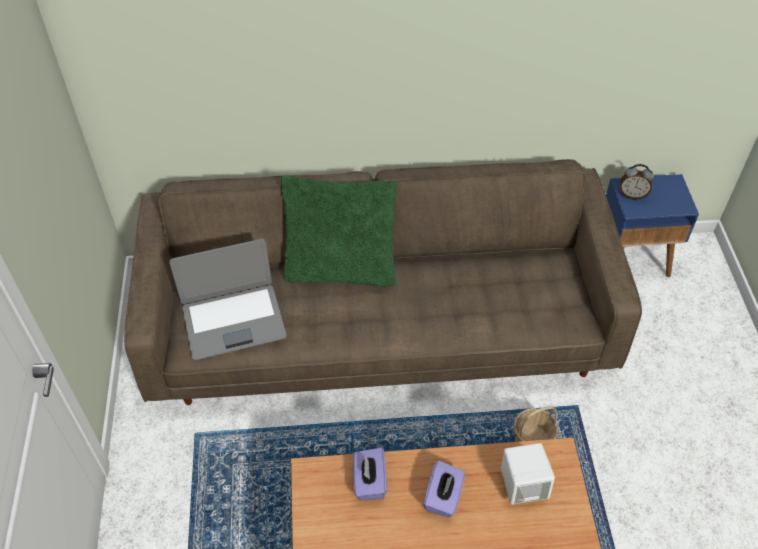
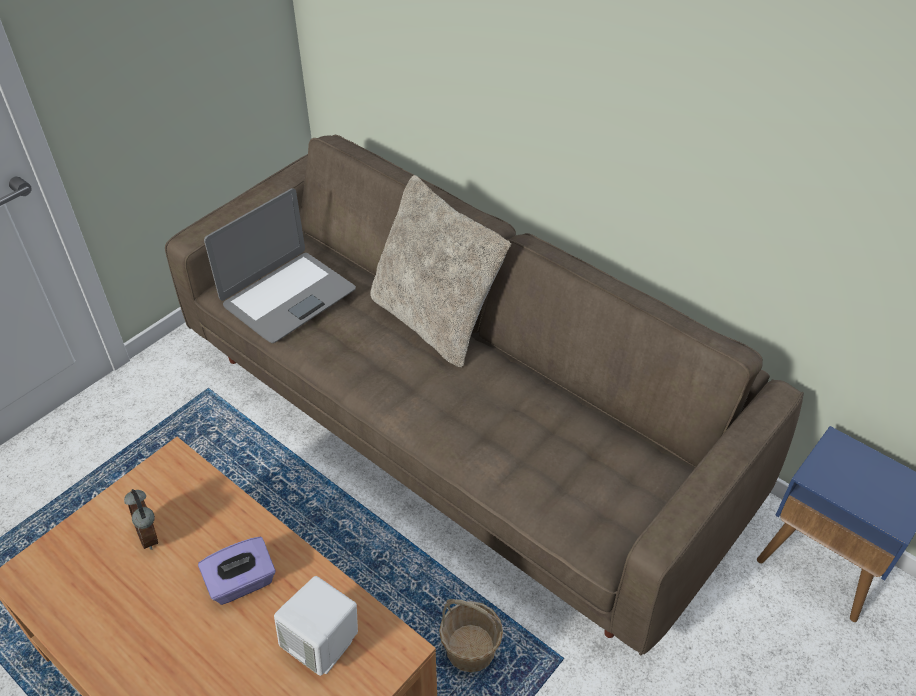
camera: 45 degrees right, 5 degrees down
(233, 321) = (288, 297): laptop -> laptop turned 75 degrees counterclockwise
(341, 266) = (435, 317): green pillow -> beige pillow
(369, 482) = (204, 511): purple tissue box -> none
(632, 195) = (836, 461): alarm clock -> alarm clock (150, 535)

